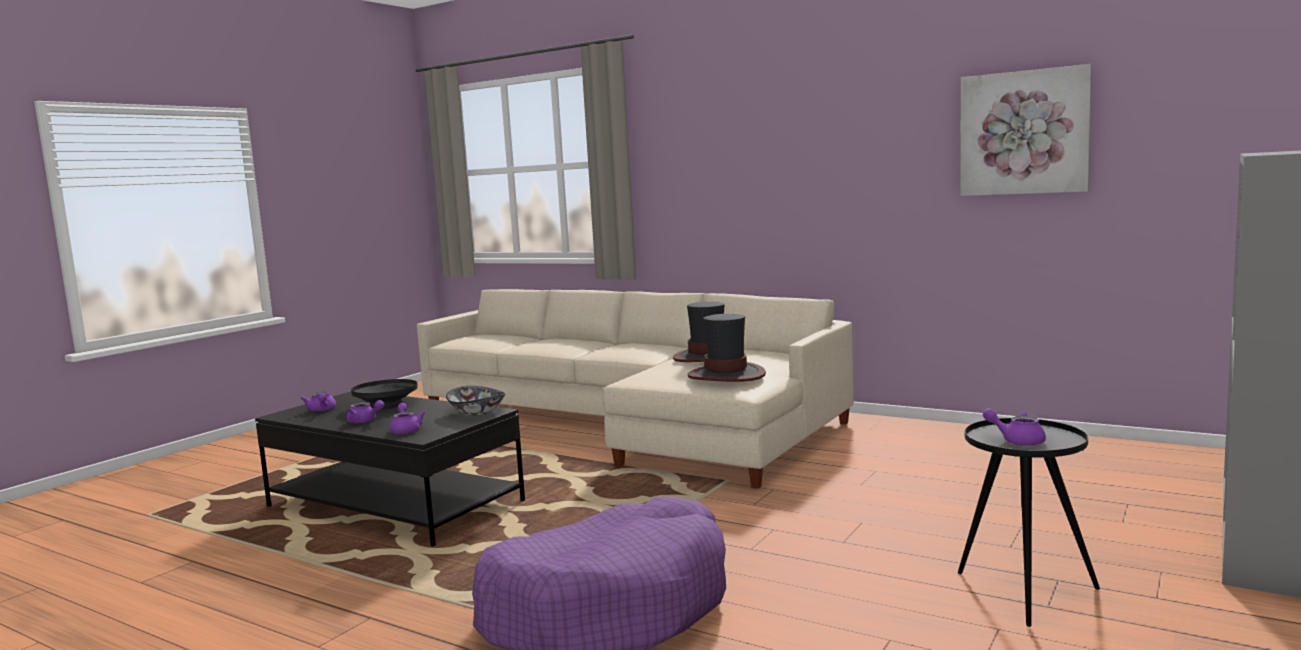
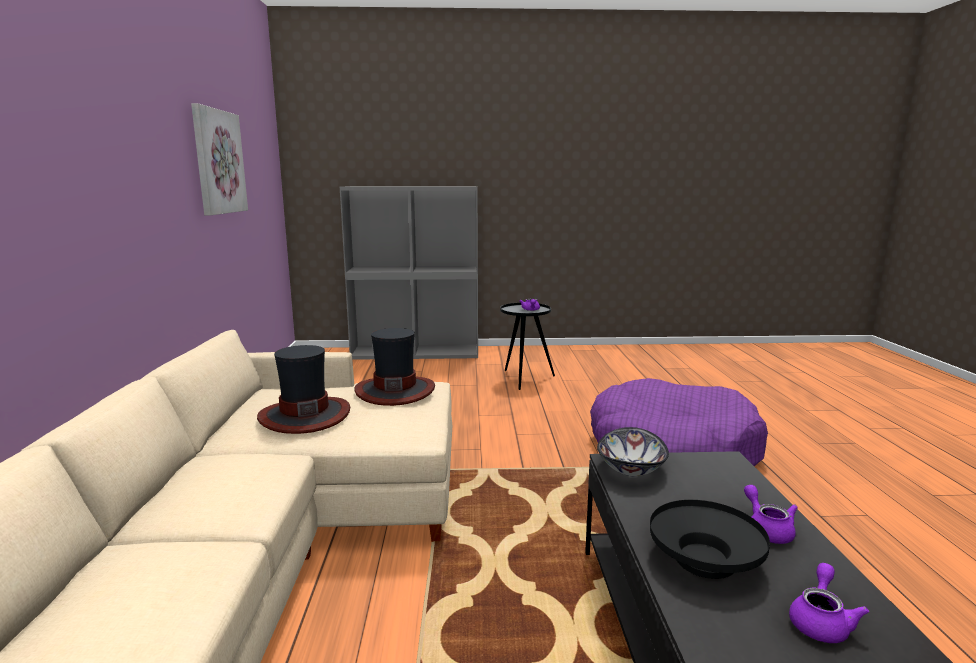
camera: 125 degrees left, 5 degrees up
(406, 430) = (733, 480): purple teapot -> none

